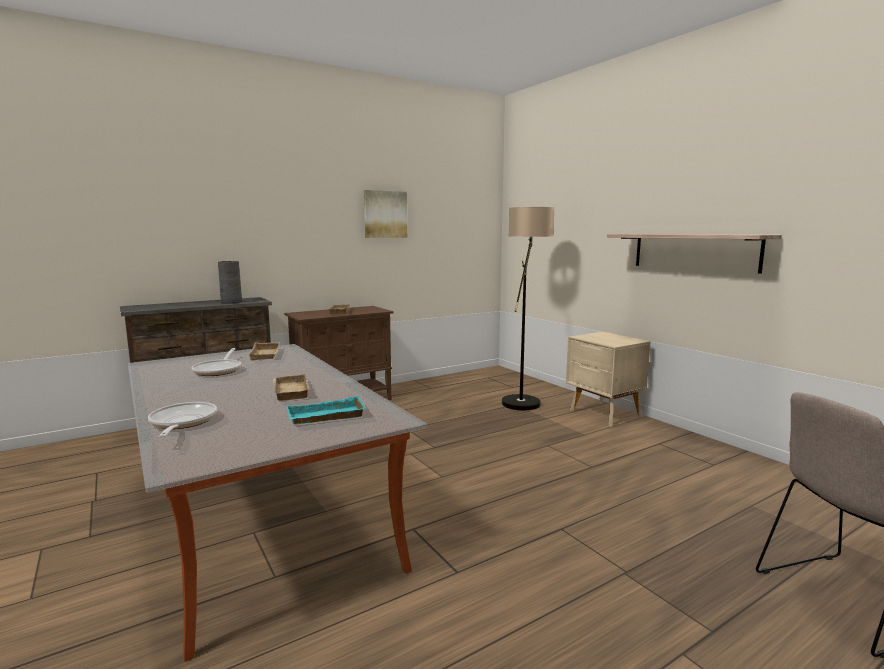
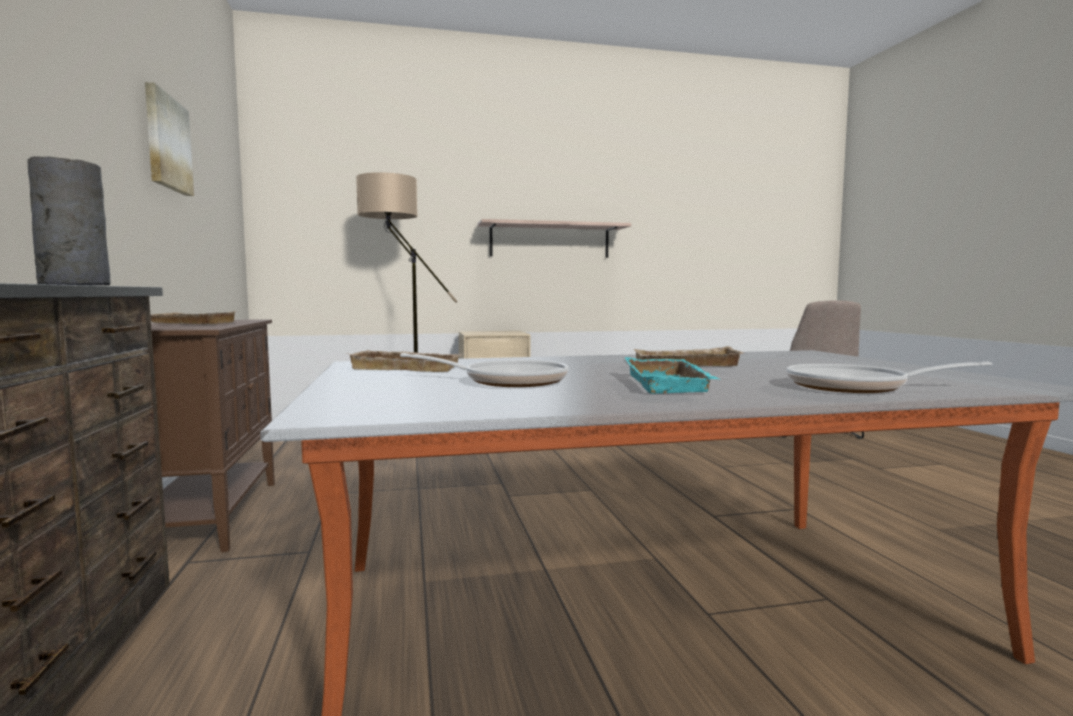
camera: 70 degrees left, 5 degrees down
(325, 417) = (804, 360): turquoise tray -> turquoise tray (671, 384)

